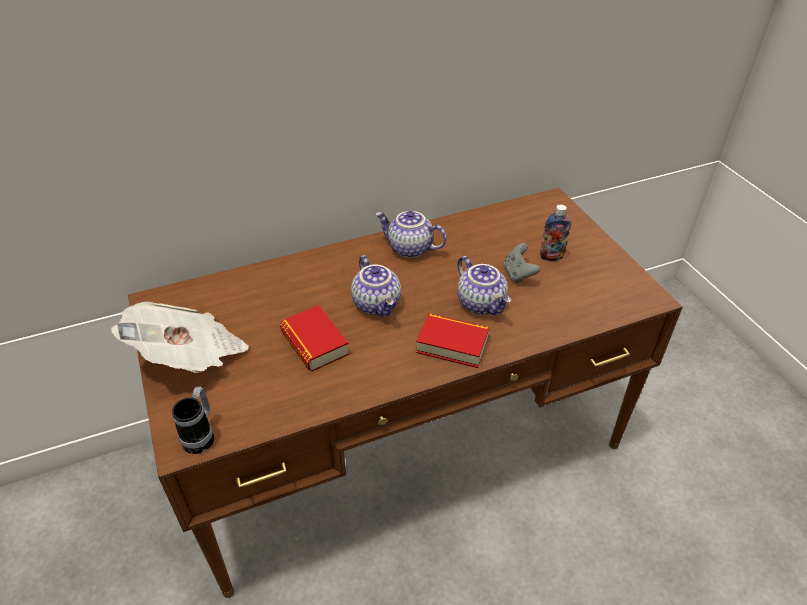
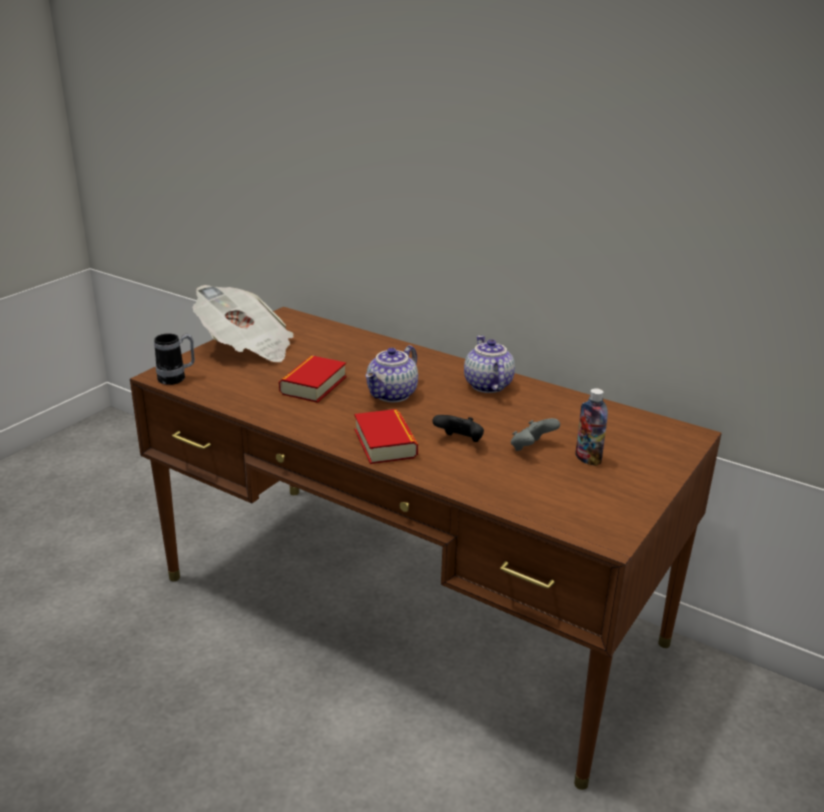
camera: 55 degrees right, 15 degrees down
(482, 303) = (460, 441): teapot -> black game controller

